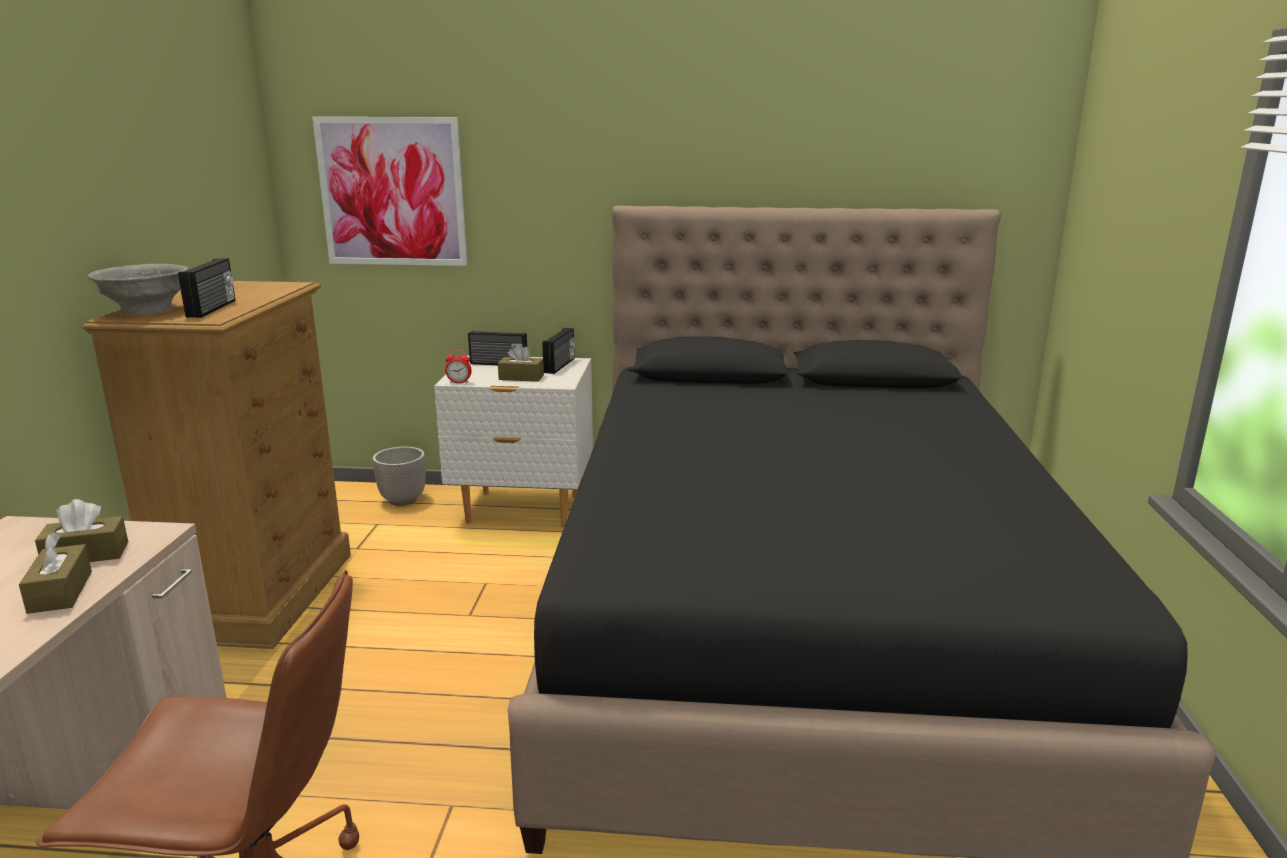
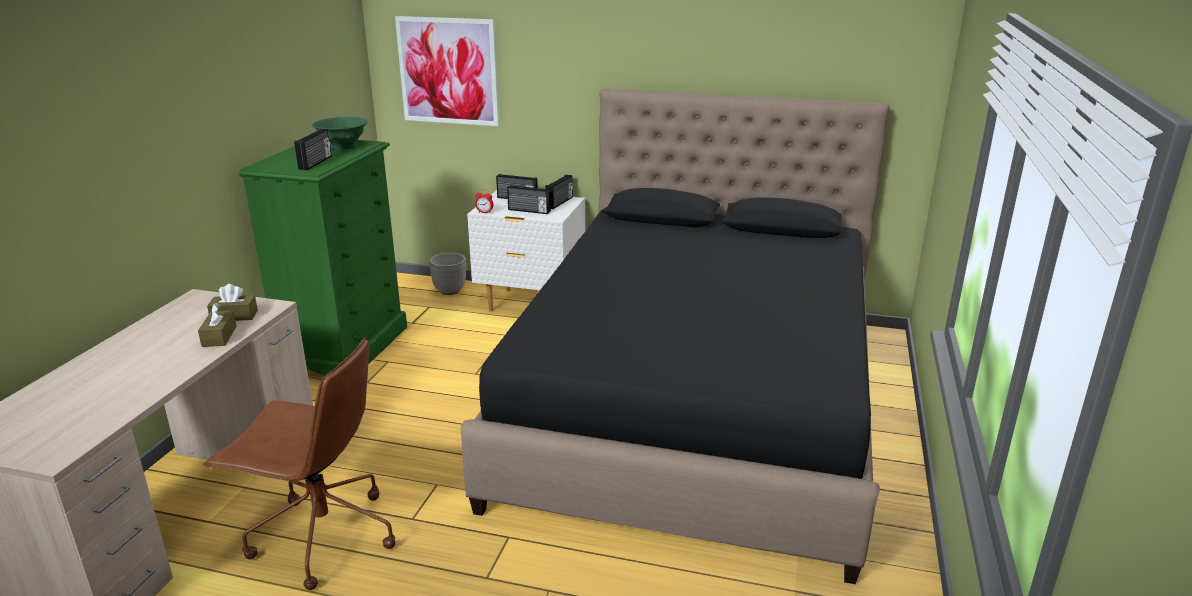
camera: 10 degrees right, 5 degrees up
(146, 311) = (276, 162): grey bowl -> none
(249, 289) = (342, 146): none -> green bowl
(261, 594) = (345, 348): brown dresser -> green dresser
(521, 377) = (529, 211): brown tissue box -> radio

